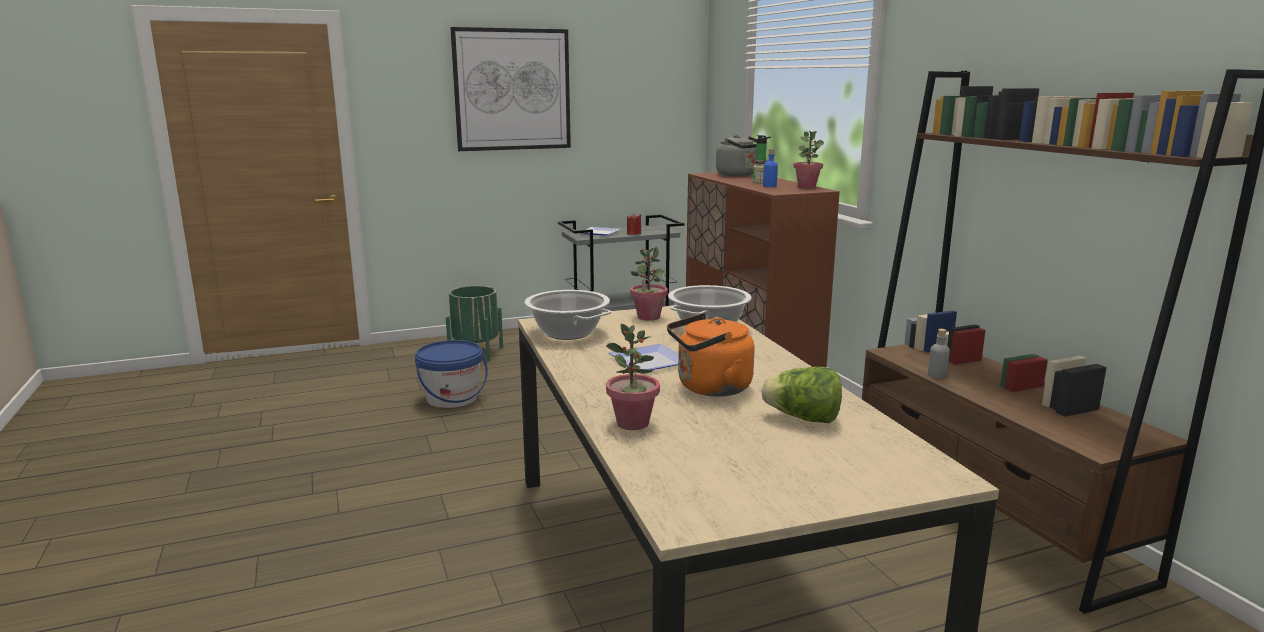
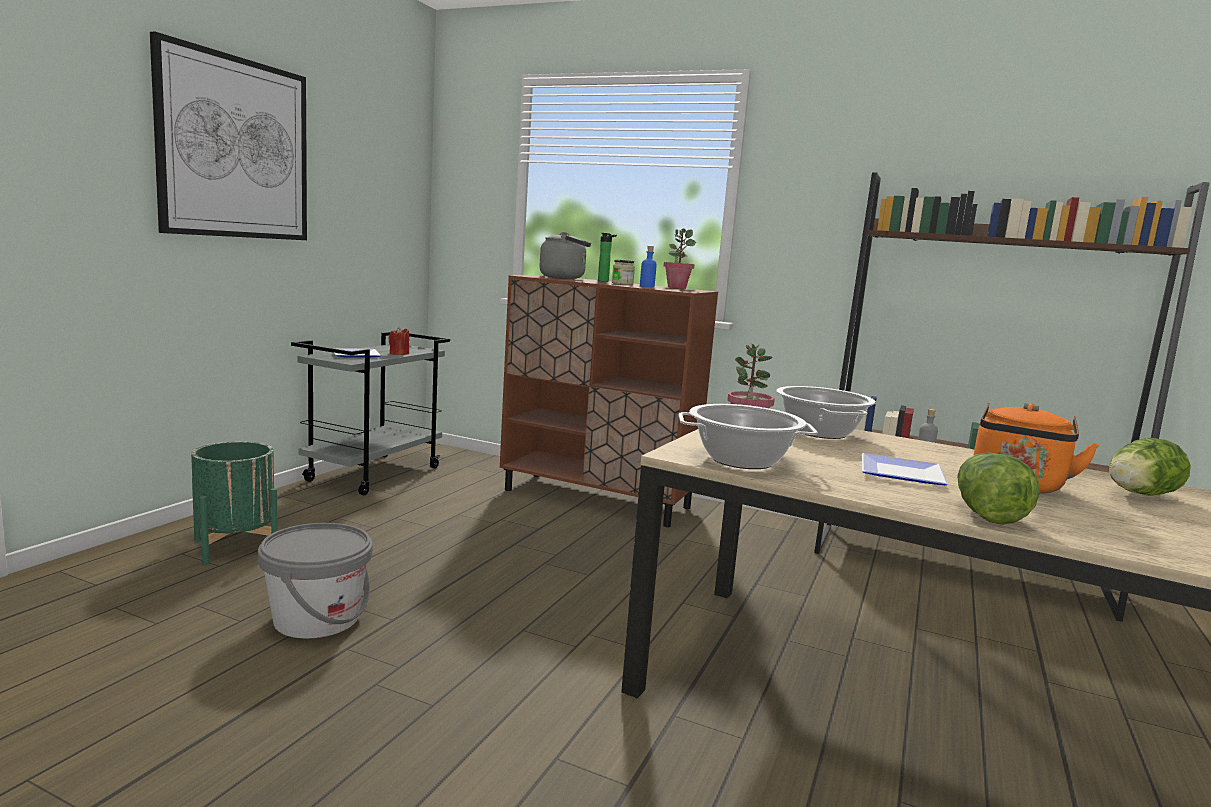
camera: 45 degrees left, 5 degrees down
(452, 398) = (317, 618): blue bucket -> grey bucket
(601, 392) = (985, 514): none -> lettuce
(632, 423) = (1107, 536): potted plant -> none

